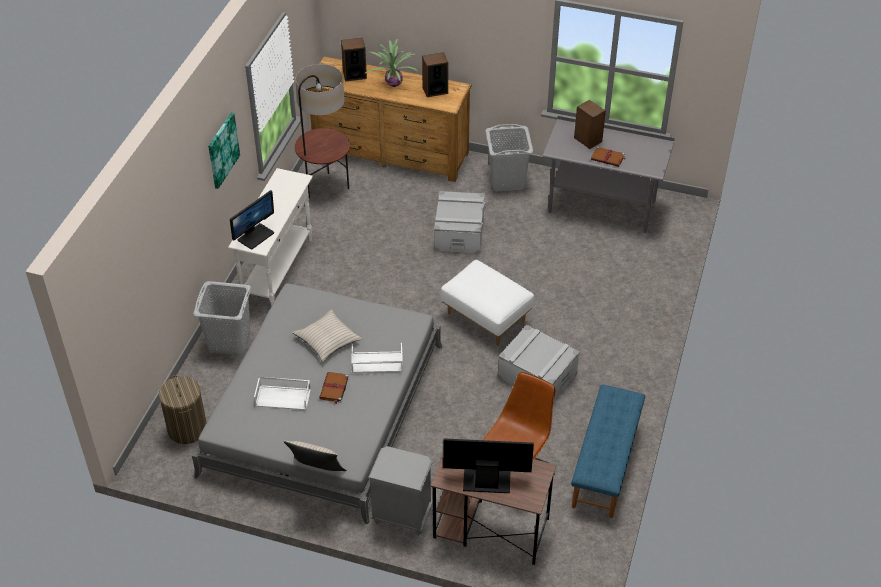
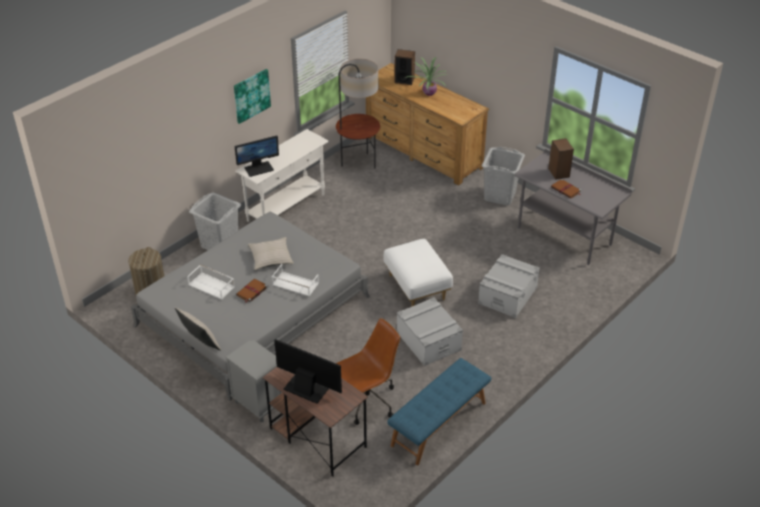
camera: 25 degrees right, 5 degrees down
(435, 90) = (457, 105): speaker -> none
(459, 233) = (437, 221): grey storage box -> grey storage box (507, 295)

